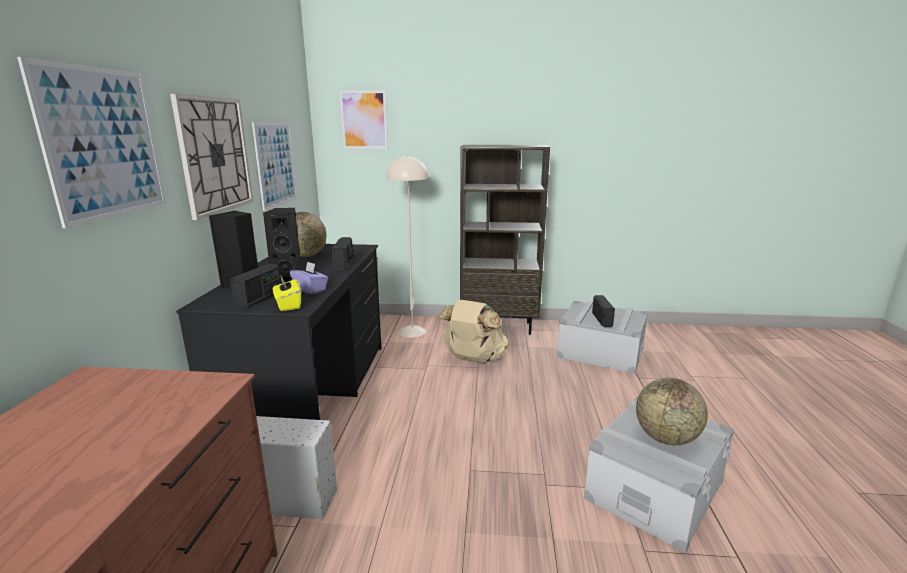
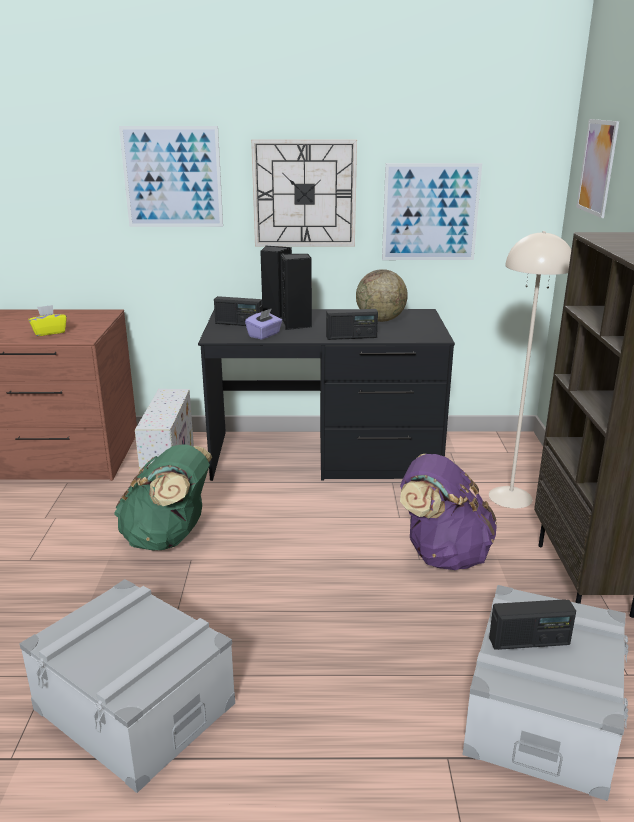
camera: 85 degrees right, 5 degrees up
(288, 305) = (221, 334): yellow tissue box -> yellow tissue box (49, 332)
(431, 487) = (168, 538): none -> green backpack
(473, 359) = (443, 554): beige backpack -> purple backpack
(666, 438) = (122, 642): globe -> none

